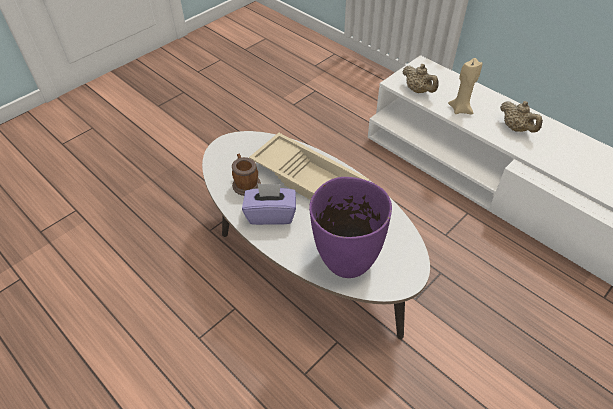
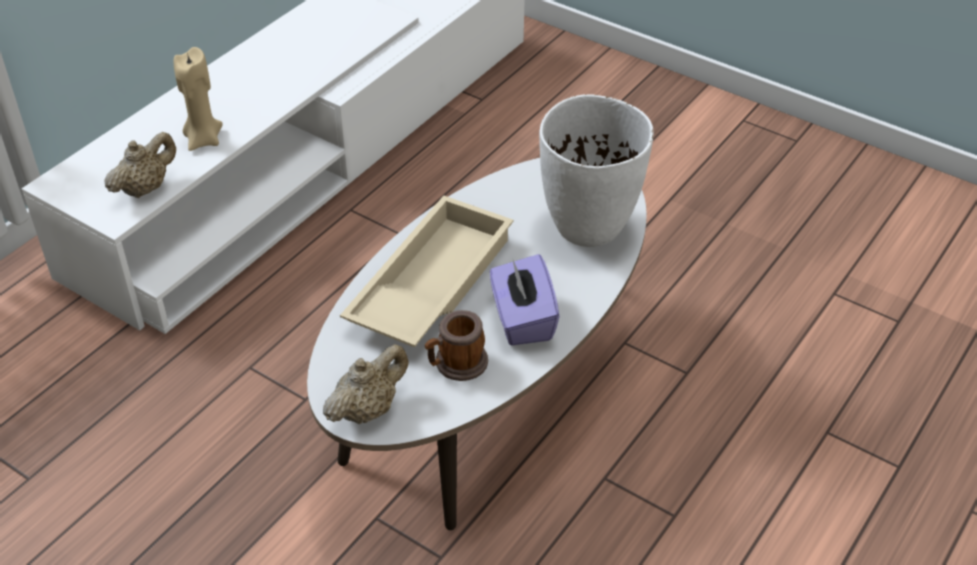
camera: 100 degrees left, 5 degrees down
(346, 261) = (589, 228): purple vase -> white vase
(516, 128) = (254, 86): beige teapot -> beige teapot (367, 409)

